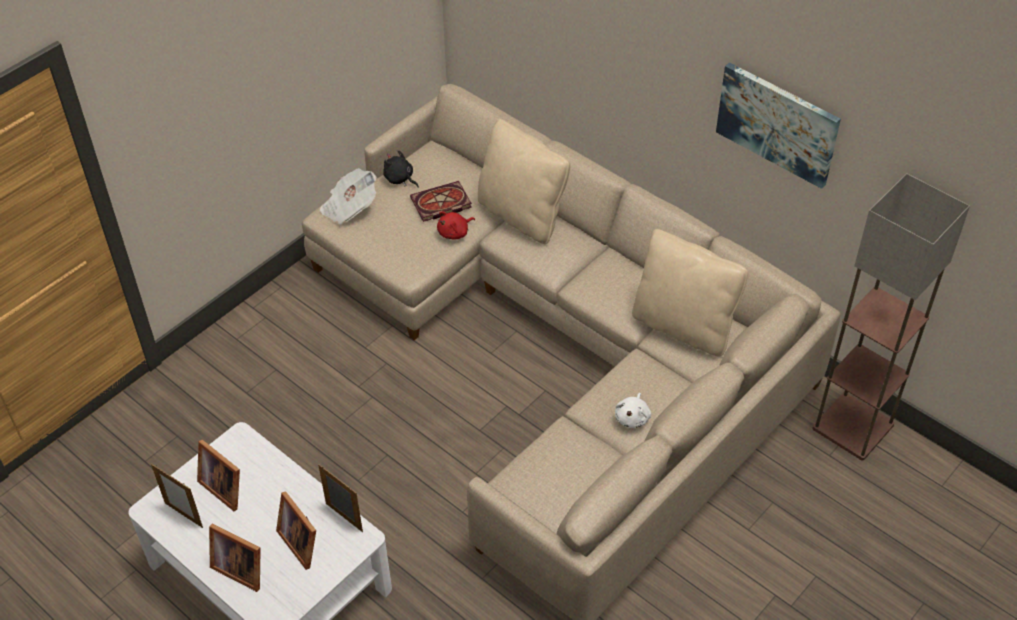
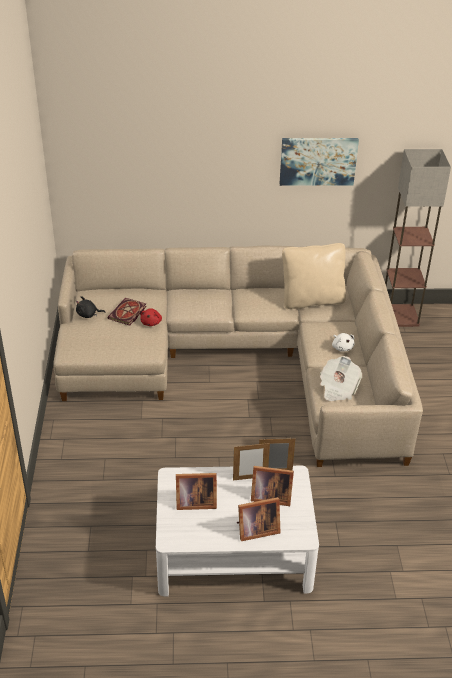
camera: 45 degrees left, 10 degrees down
(183, 515) = (191, 529): picture frame -> picture frame (250, 478)
(349, 208) = (76, 343): newspaper -> newspaper (338, 388)
(522, 215) = (175, 297): beige pillow -> none

